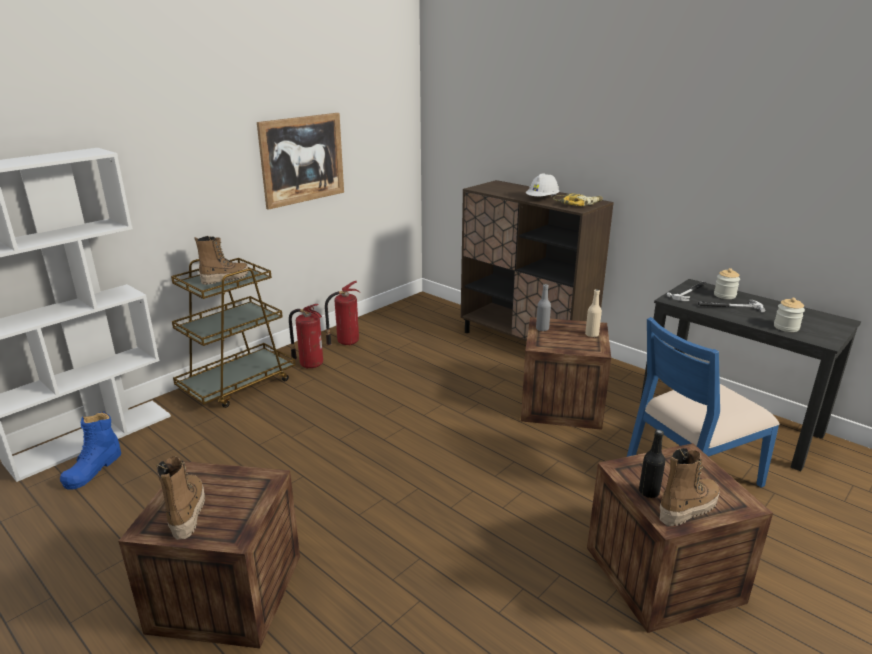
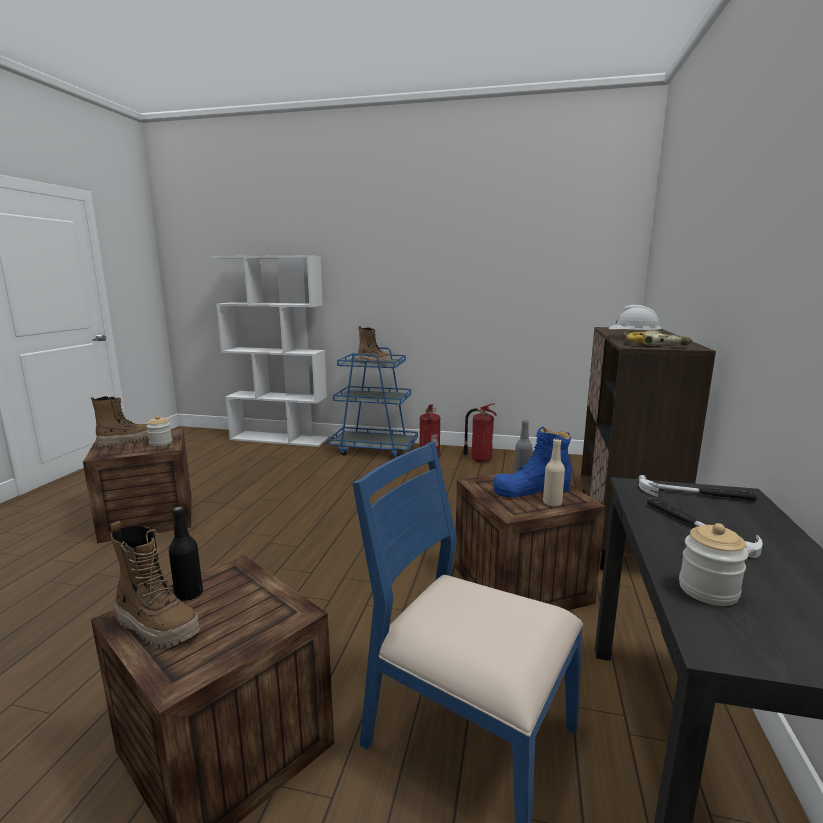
camera: 60 degrees right, 10 degrees down
(93, 469) = (251, 449): blue boot -> blue boot (531, 490)
(238, 384) = (374, 449): brown cart -> blue cart
(302, 159) = (483, 288): picture -> none
(724, 295) = (746, 520): jar -> jar (161, 443)

